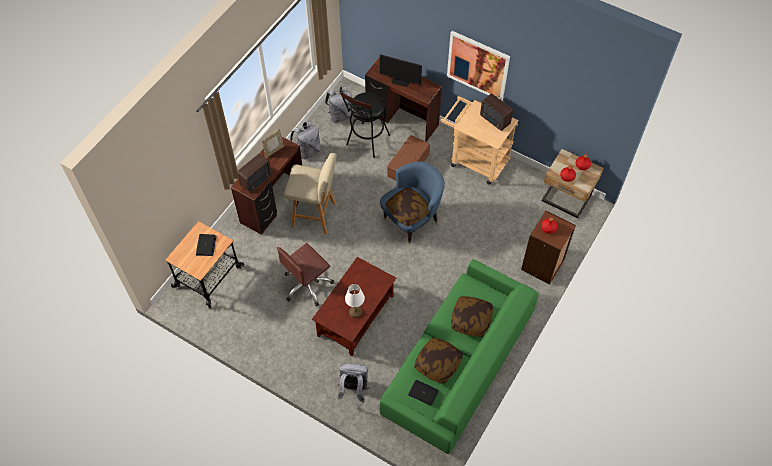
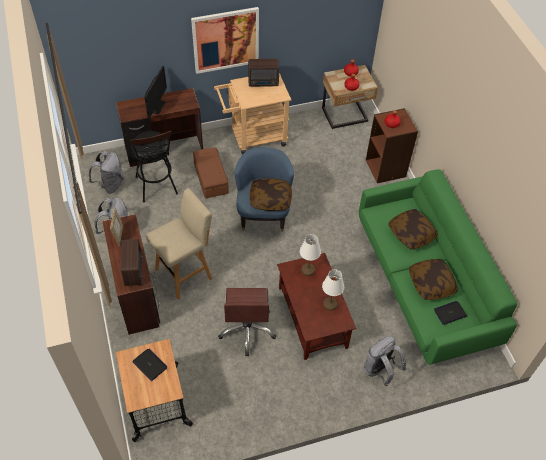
camera: 50 degrees left, 5 degrees down
(371, 278) = (308, 270): none -> white table lamp
(400, 80) = (156, 106): monitor -> monitor turned 45 degrees counterclockwise

